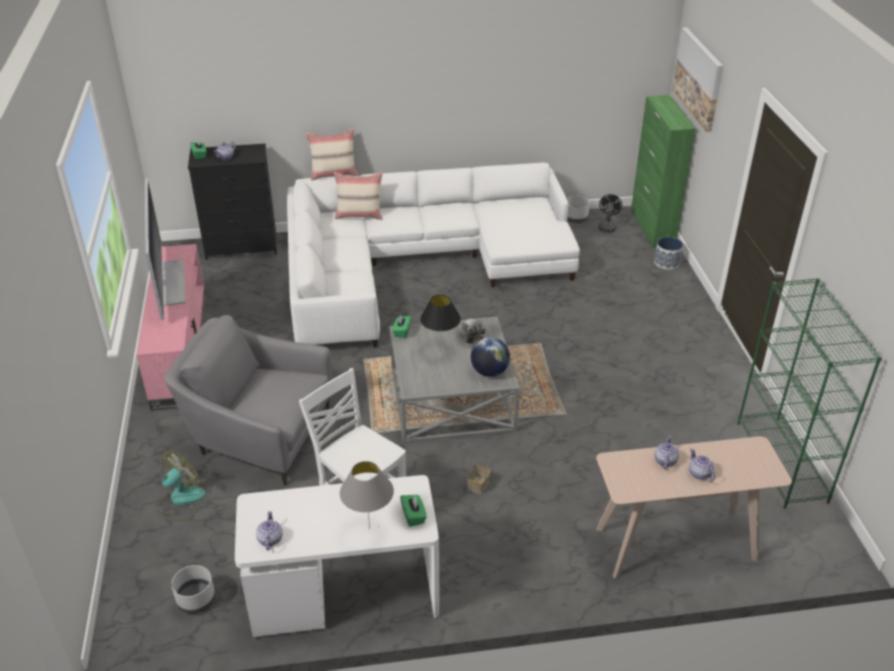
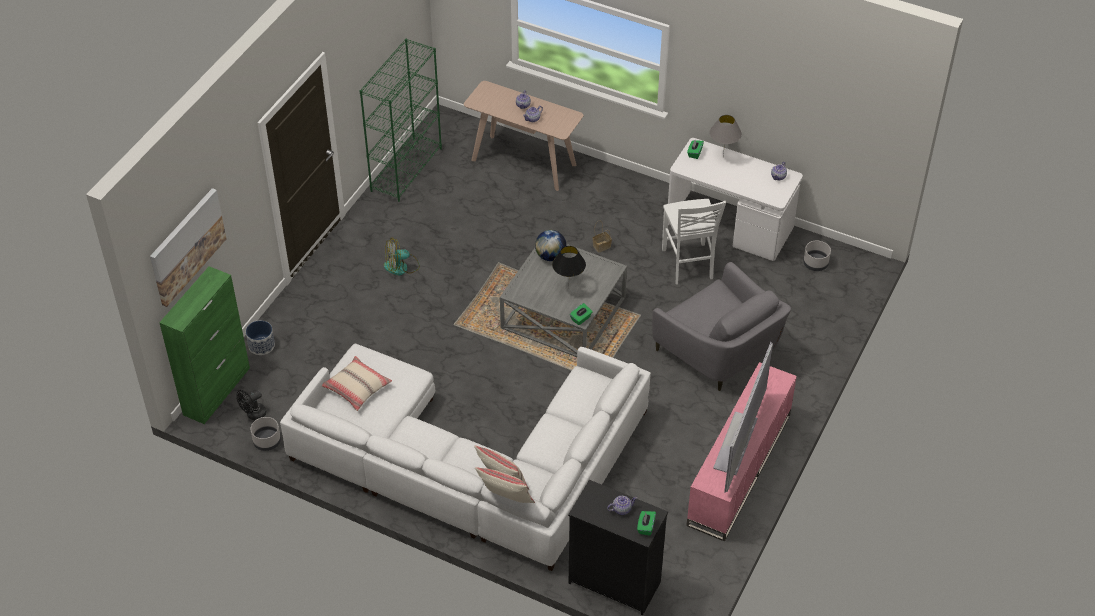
camera: 145 degrees left, 10 degrees up
(181, 500) = (798, 330): fan -> fan (401, 267)
(472, 335) = (533, 290): plush toy -> none
(534, 220) = (356, 388): none -> beige pillow

